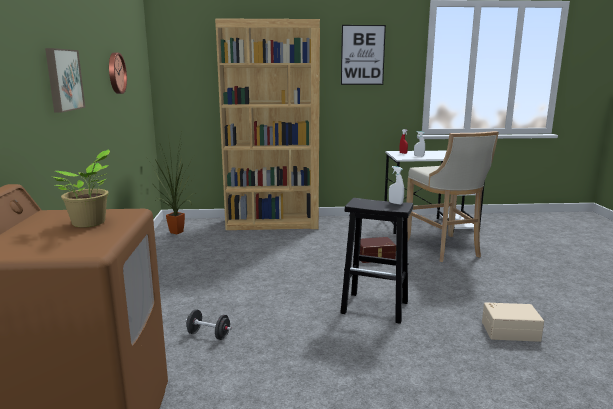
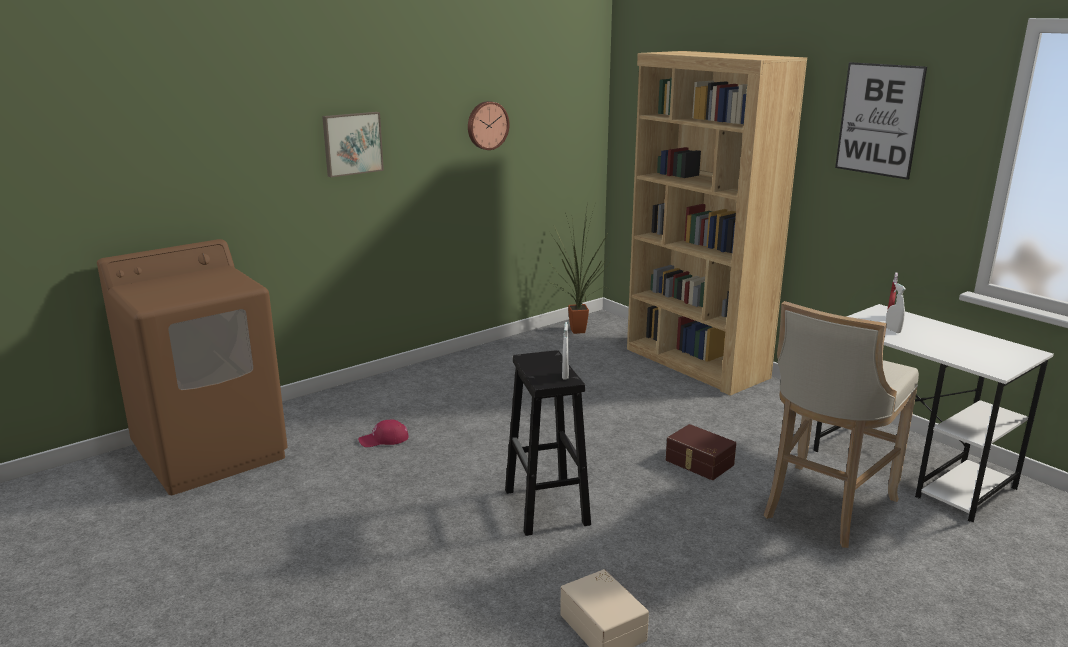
camera: 55 degrees right, 5 degrees up
(91, 223) = (207, 286): potted plant -> none
(208, 335) = (384, 439): black dumbbell -> red cap

